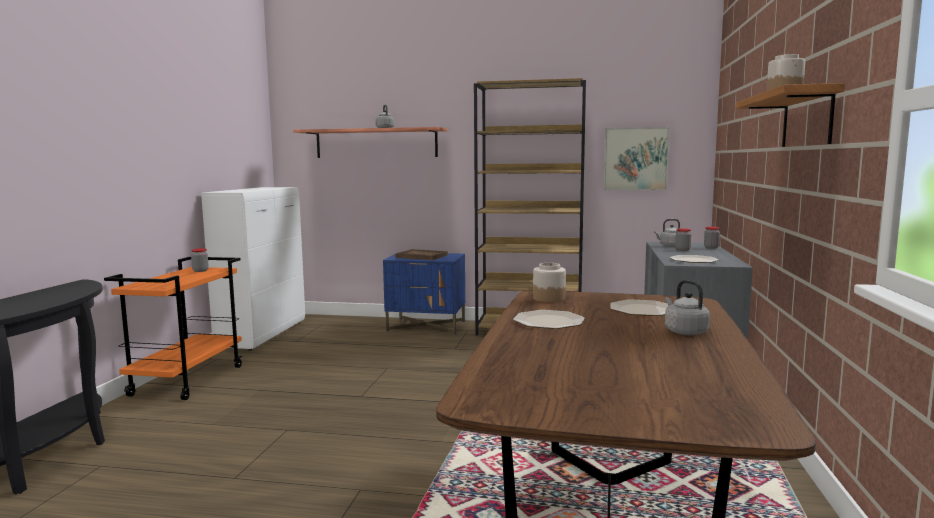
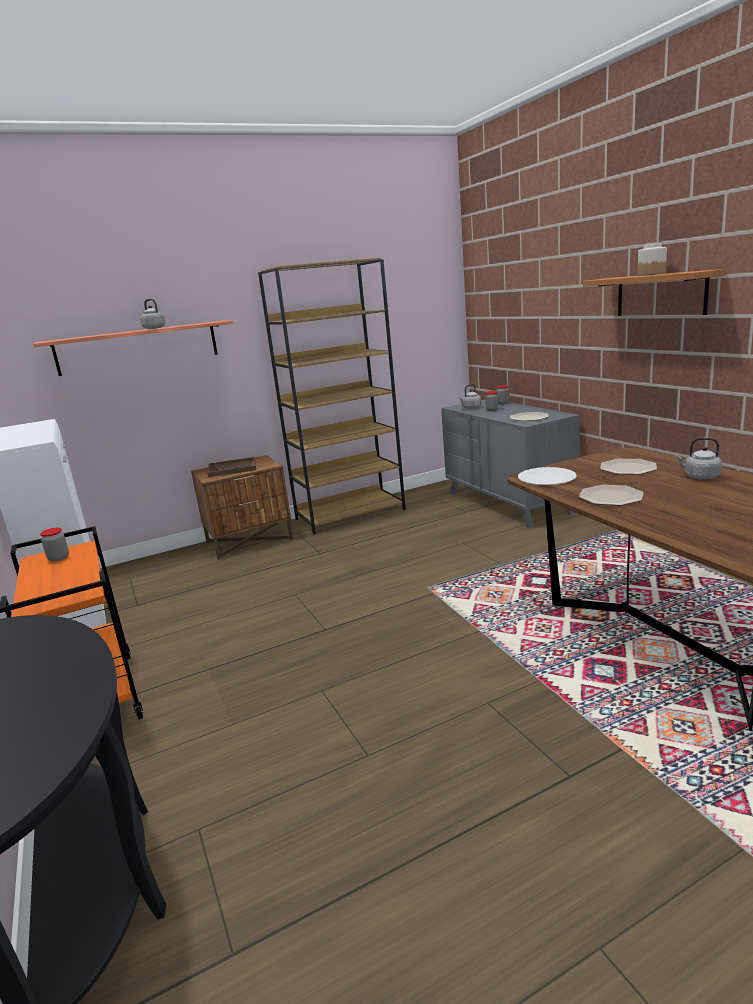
camera: 35 degrees left, 10 degrees up
(427, 326) = (250, 541): blue nightstand -> brown nightstand
(549, 298) = (546, 478): jar -> white plate
(635, 159) = (408, 332): picture -> none

